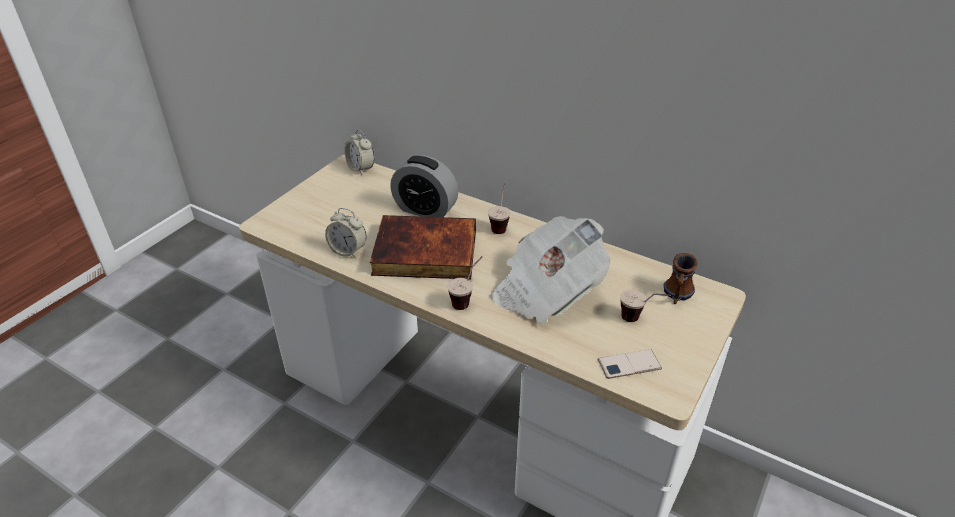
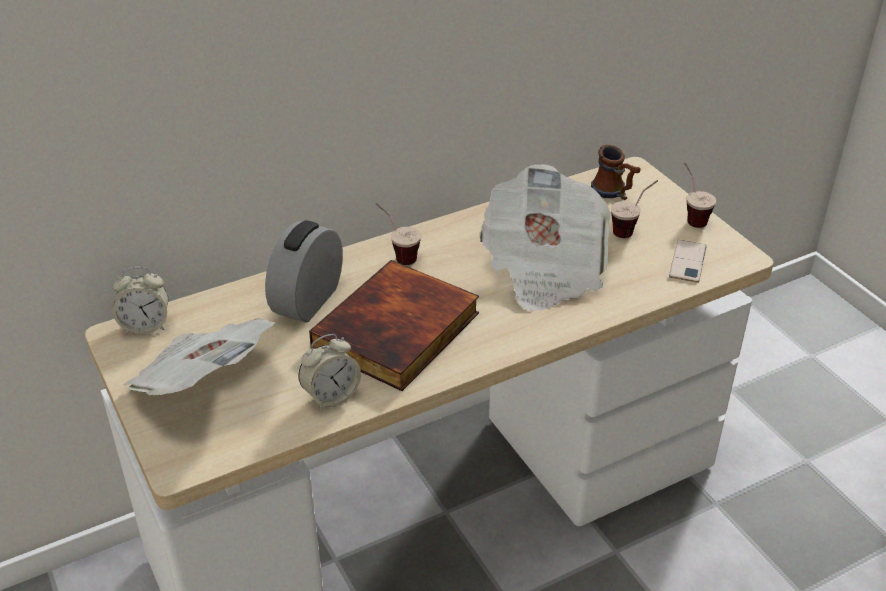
camera: 60 degrees left, 0 degrees up
(328, 205) = (204, 384): none -> newspaper
(425, 210) = (308, 301): alarm clock -> alarm clock turned 150 degrees clockwise
(467, 299) = (511, 328): cup -> cup (691, 216)

